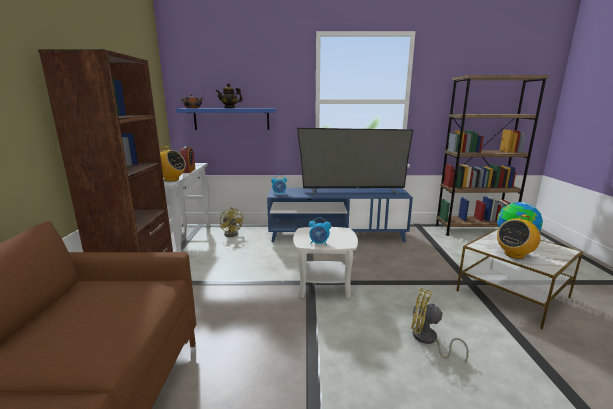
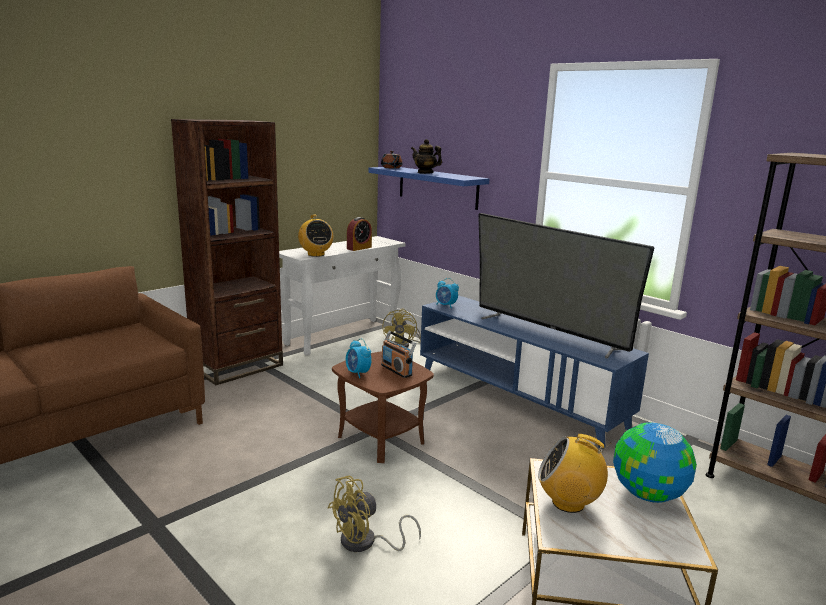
camera: 45 degrees right, 0 degrees up
(324, 286) = (381, 439): white side table -> brown side table
(331, 233) = (396, 370): none -> radio
(428, 340) = (365, 543): yellow fan -> yellow fan turned 105 degrees counterclockwise

